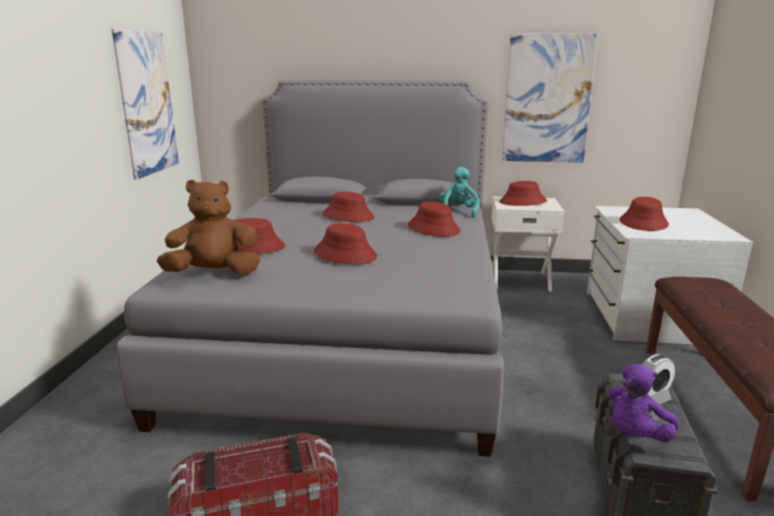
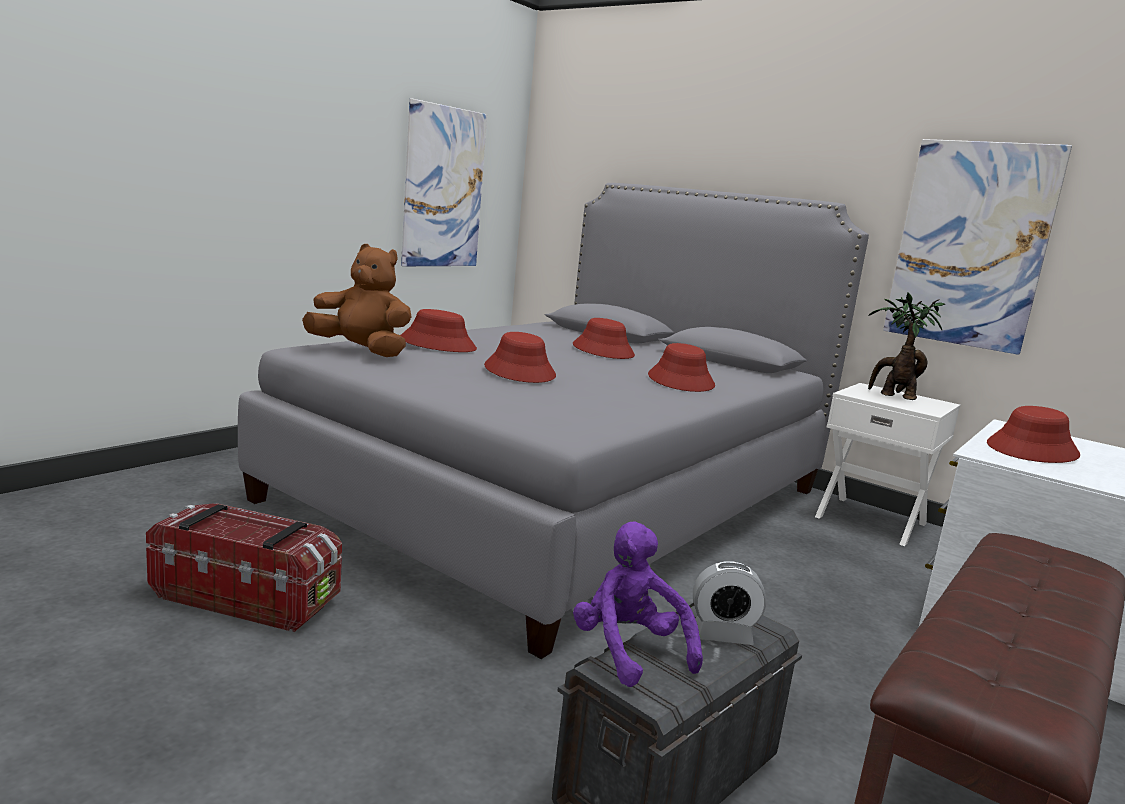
camera: 30 degrees right, 5 degrees down
(458, 212) = (755, 378): turquoise plush toy -> none
(523, 202) = (893, 396): red hat -> potted plant
(636, 435) = (628, 650): purple plush toy -> purple plush toy turned 75 degrees clockwise

